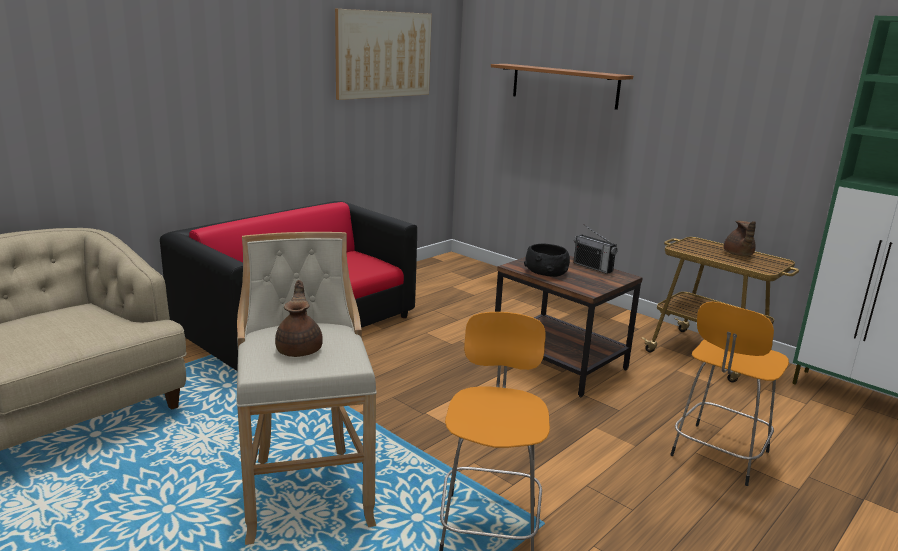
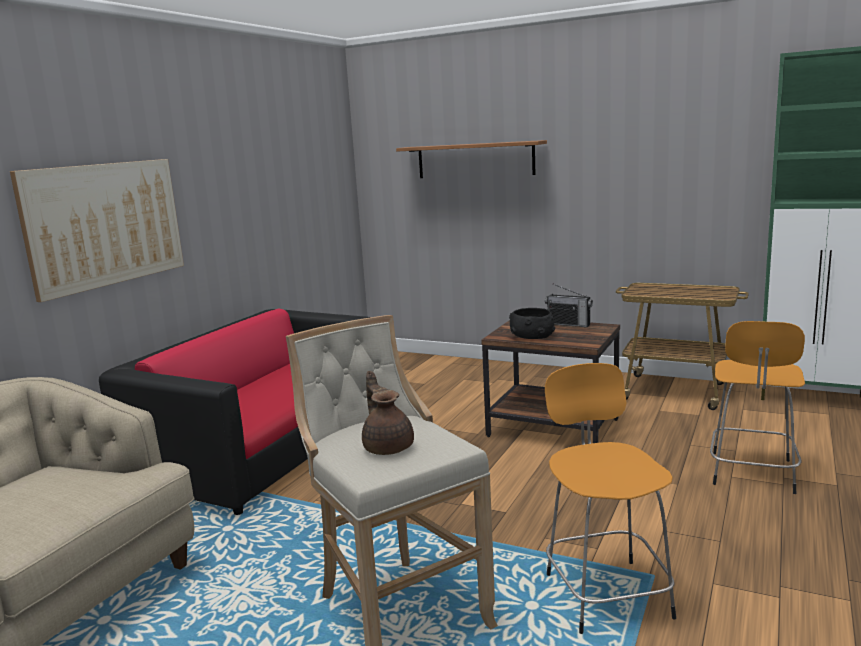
camera: 15 degrees left, 5 degrees down
(384, 54) = (289, 150): picture -> picture (105, 224)
(738, 254) = (687, 290): brown teapot -> none

